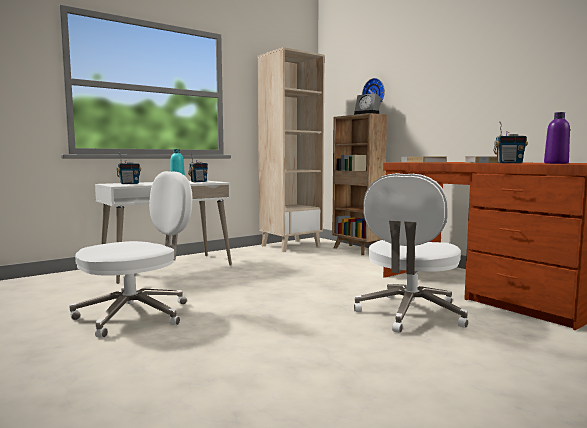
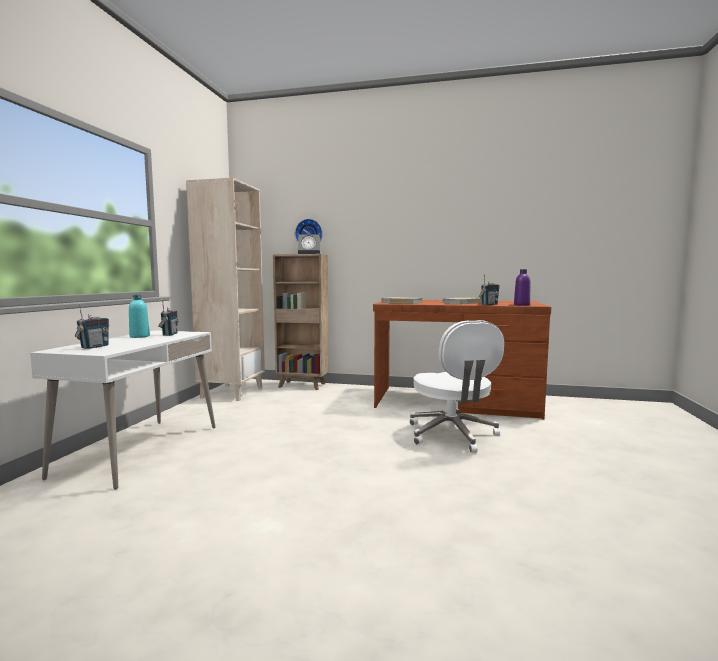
camera: 40 degrees left, 0 degrees up
(136, 315) = (236, 518): white office chair -> none

